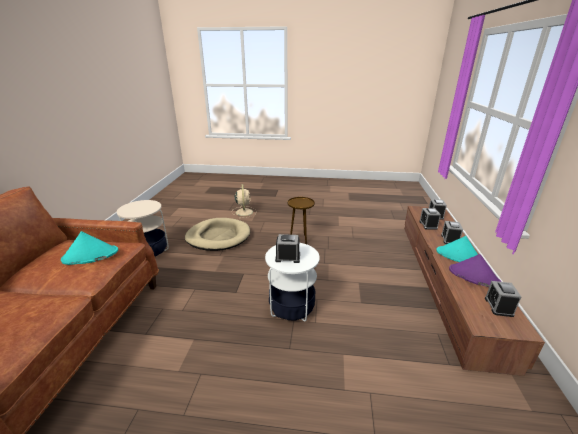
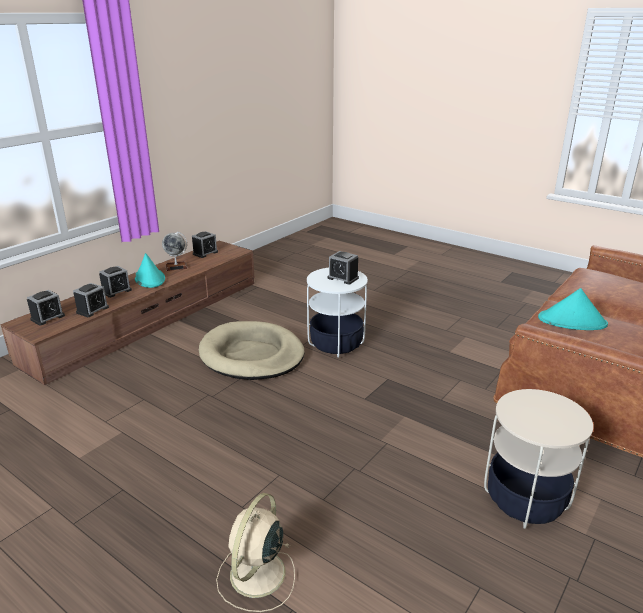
camera: 150 degrees left, 0 degrees up
(218, 237) = (371, 494): beige dog bed -> beige dog bed (252, 355)
(300, 239) = (226, 426): brown side table -> none
(473, 276) = (176, 267): purple hat -> globe

